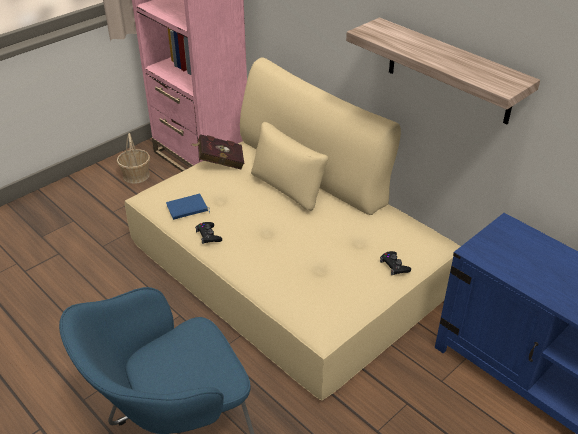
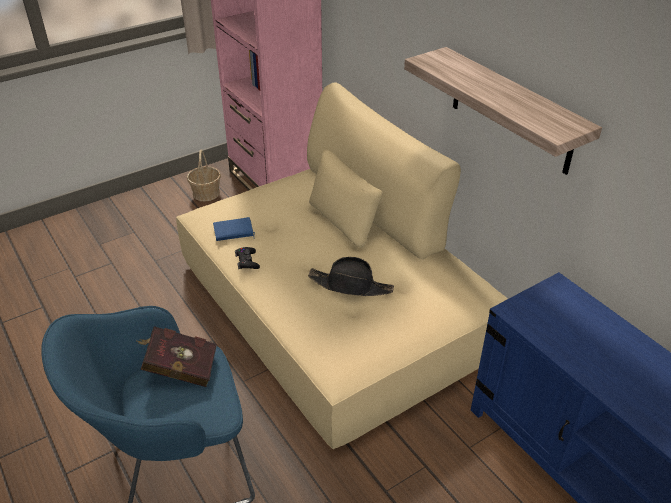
camera: 10 degrees right, 0 degrees up
(219, 162) = (279, 187): red book -> red book (179, 368)
(312, 247) = (351, 286): none -> black hat
(394, 266) = (433, 316): black game controller -> none

